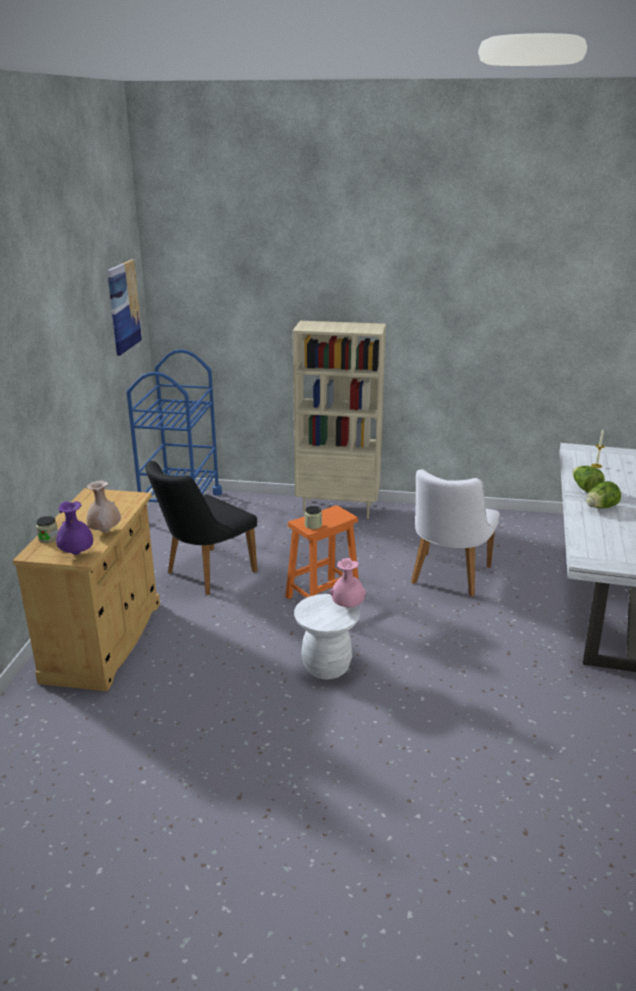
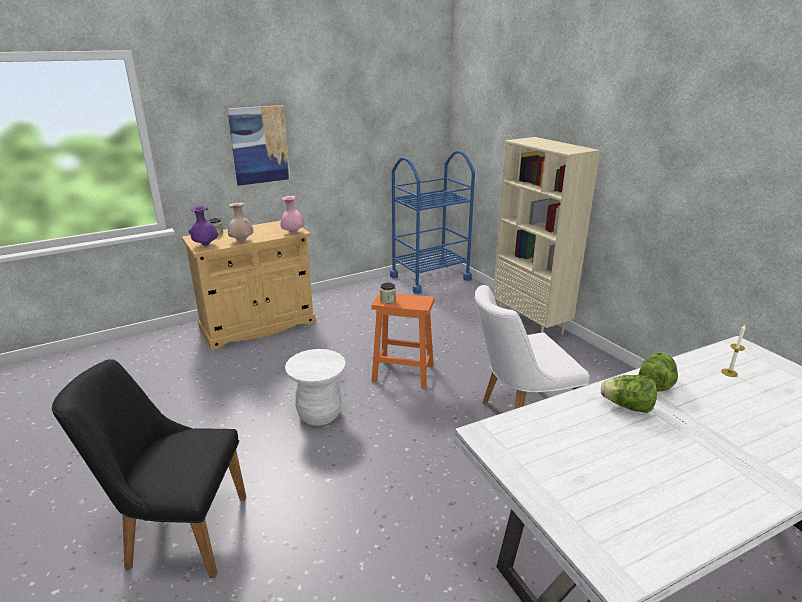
camera: 50 degrees right, 0 degrees up
(124, 306) = (410, 104): picture -> picture (259, 145)
(204, 574) = (367, 320): black chair -> black chair (176, 532)
(347, 606) = (332, 369): pink vase -> pink vase (293, 233)

